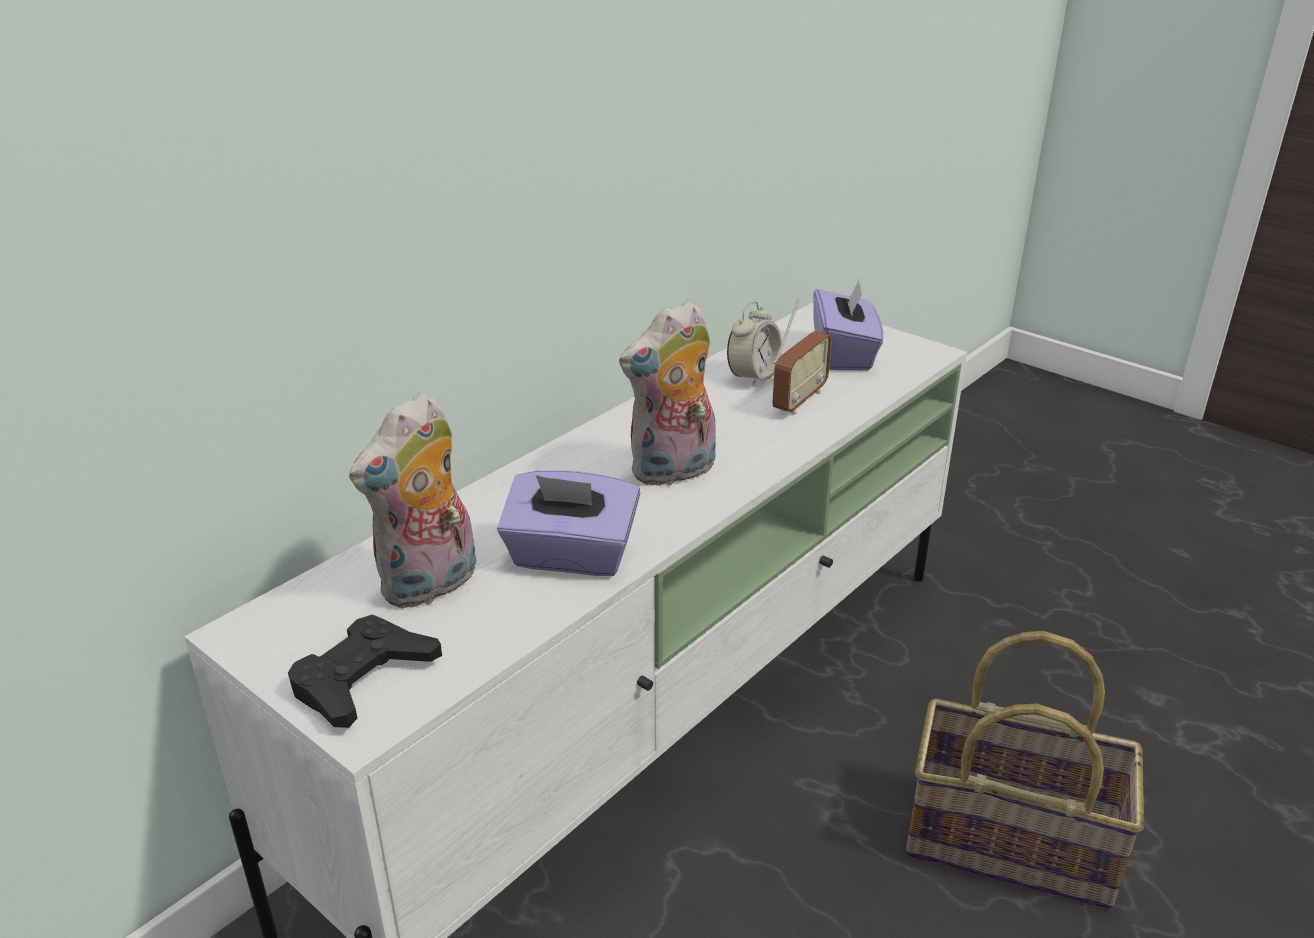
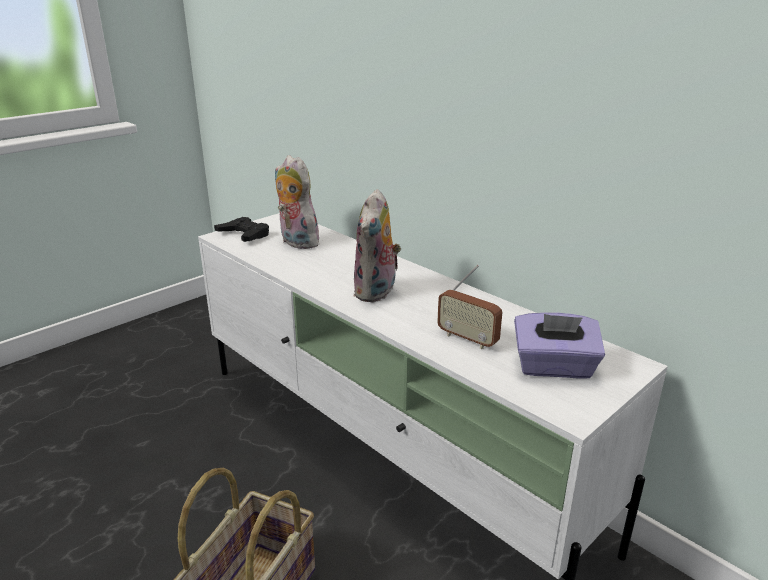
camera: 95 degrees right, 5 degrees down
(571, 556) = (305, 267): purple tissue box -> none
(673, 472) = (377, 292): plush toy -> plush toy turned 135 degrees counterclockwise
(753, 377) = (504, 325): alarm clock -> none

